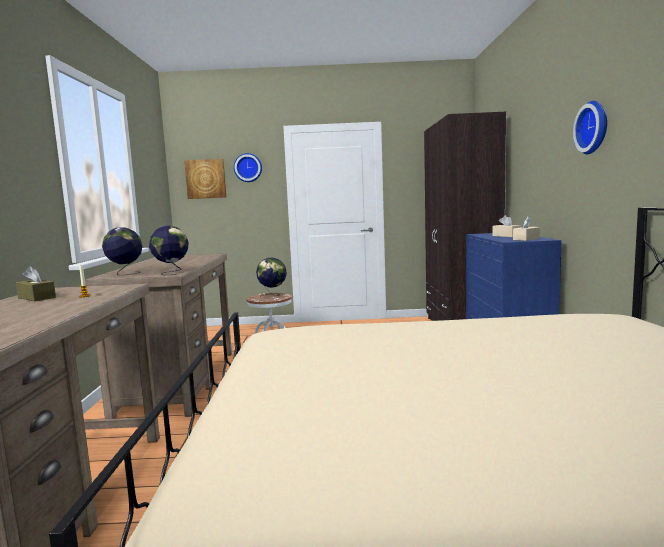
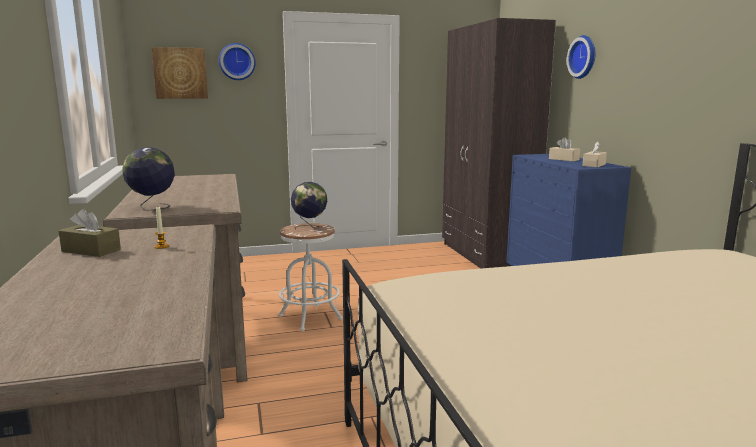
camera: 15 degrees left, 5 degrees up
(171, 272) = (217, 206): globe -> none
(594, 127) = (682, 54): wall clock -> wall clock (584, 57)

